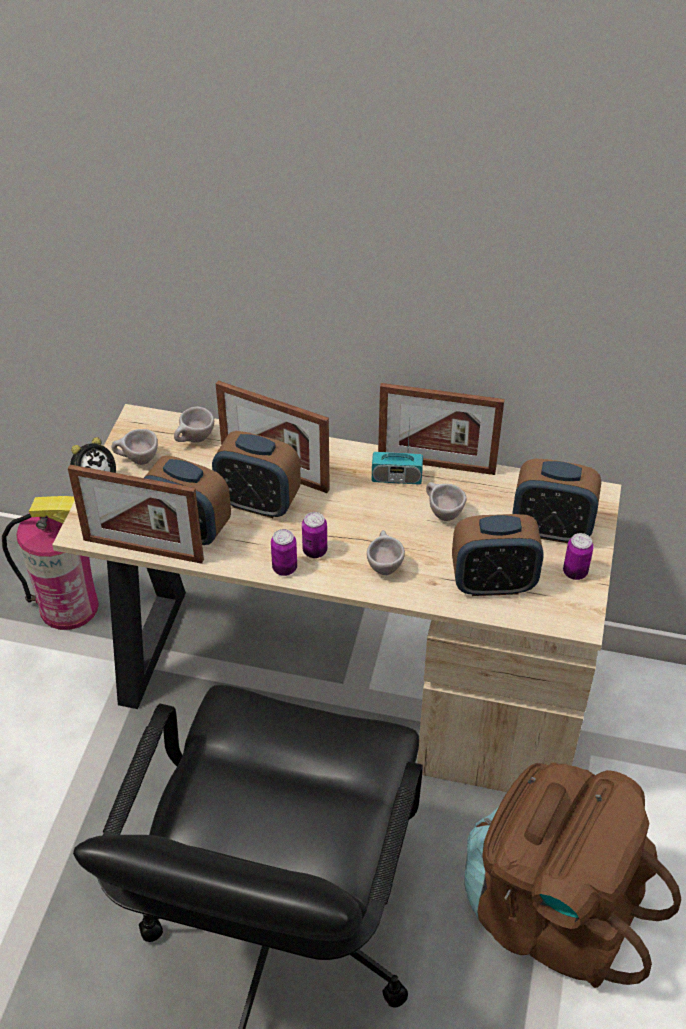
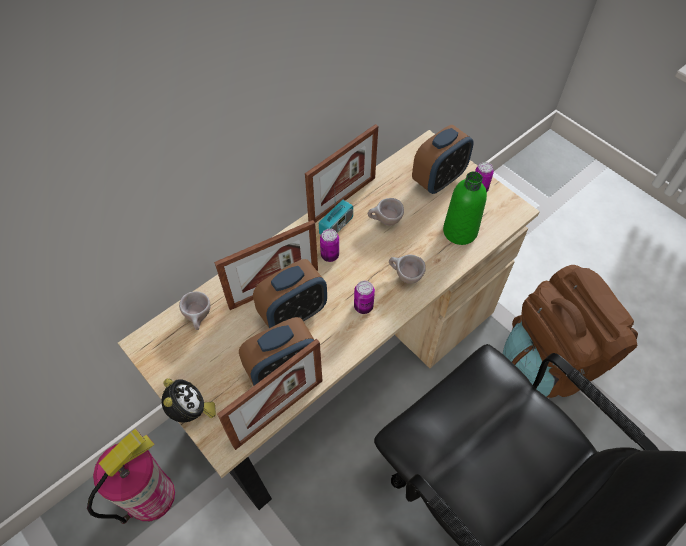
camera: 55 degrees left, 10 degrees up
(137, 461) = (185, 367): beige cup -> none
(284, 568) = (365, 333): can -> can (330, 255)
(493, 583) = (460, 231): alarm clock -> green bottle

